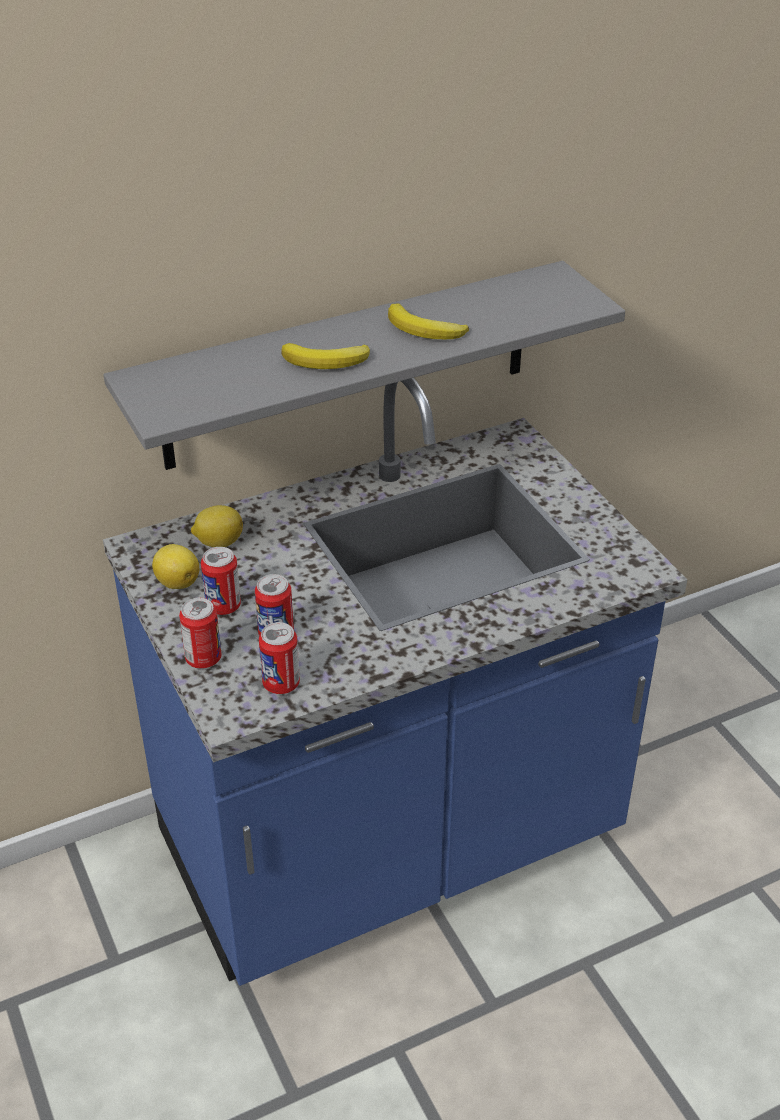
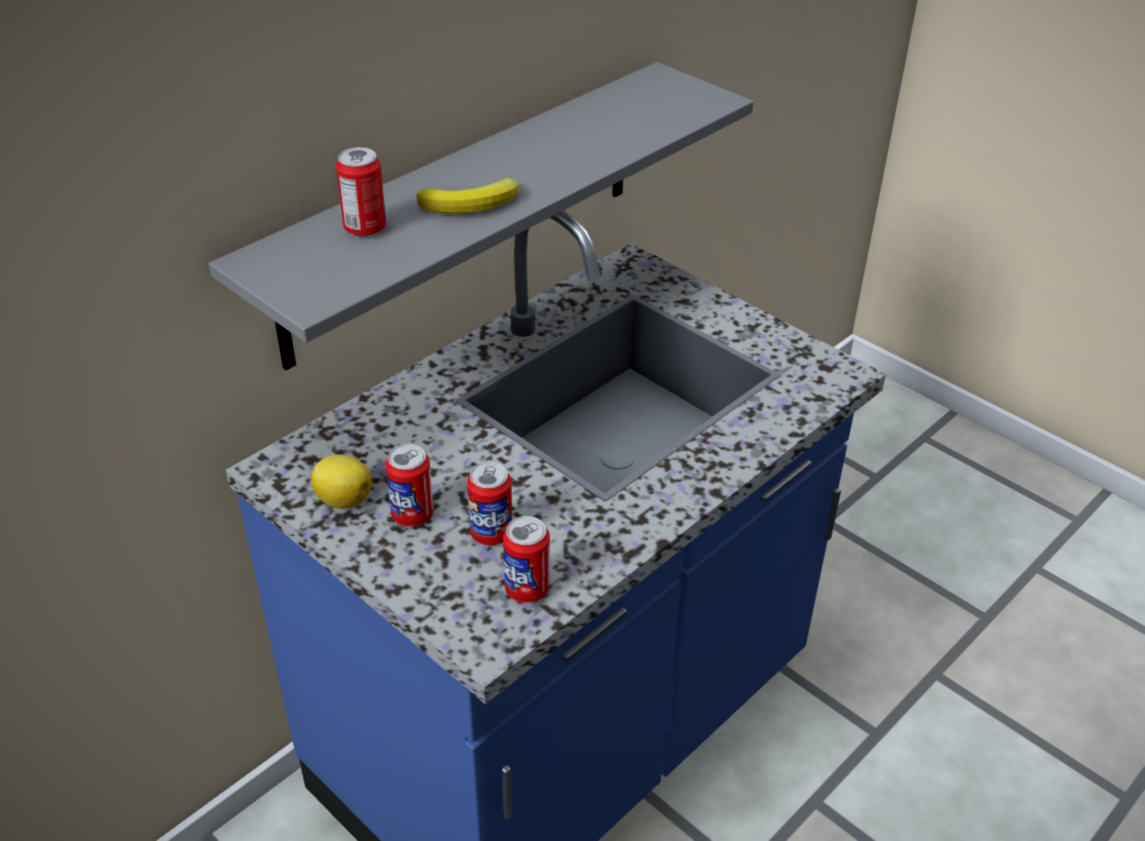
camera: 20 degrees left, 0 degrees up
(203, 658) = (420, 582): can -> can (365, 228)
(218, 542) = (369, 443): lemon -> none
(424, 330) = (559, 153): banana -> none

